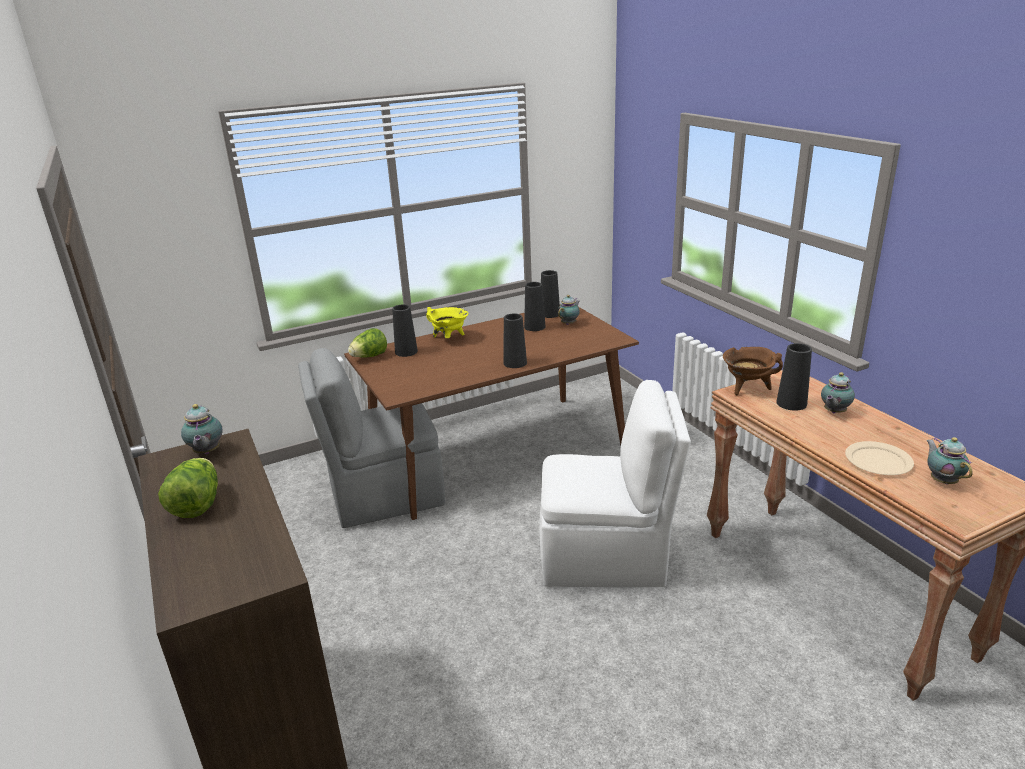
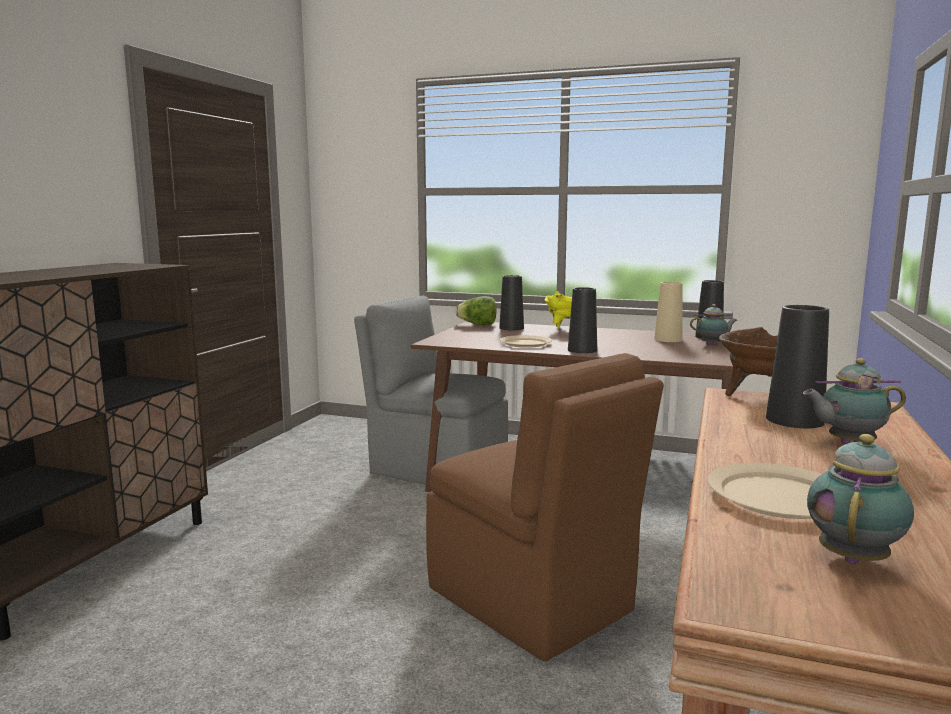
camera: 45 degrees right, 15 degrees down
(197, 504) = (54, 271): lettuce -> none
(206, 452) = (137, 265): teapot -> none
(463, 370) = (525, 343): none -> beige plate
(534, 327) = (668, 339): black vase -> beige vase
(606, 557) = (532, 602): white chair -> brown chair

